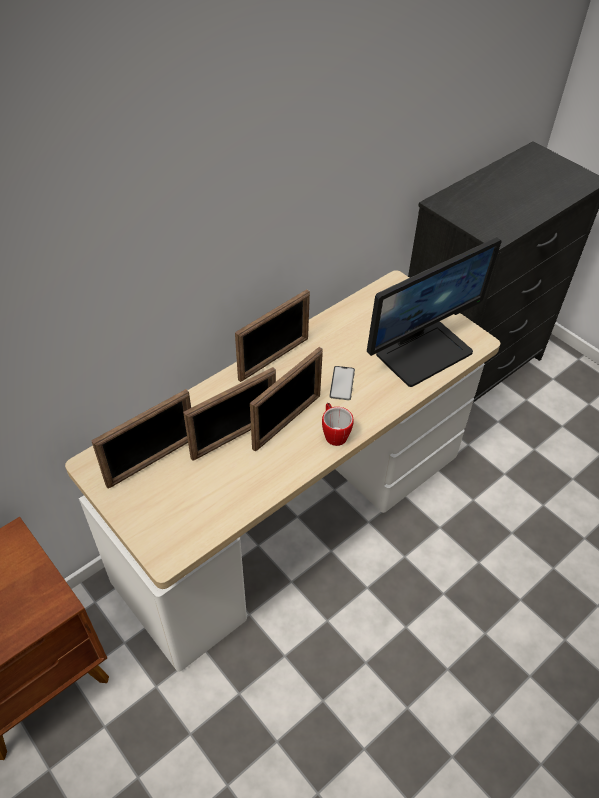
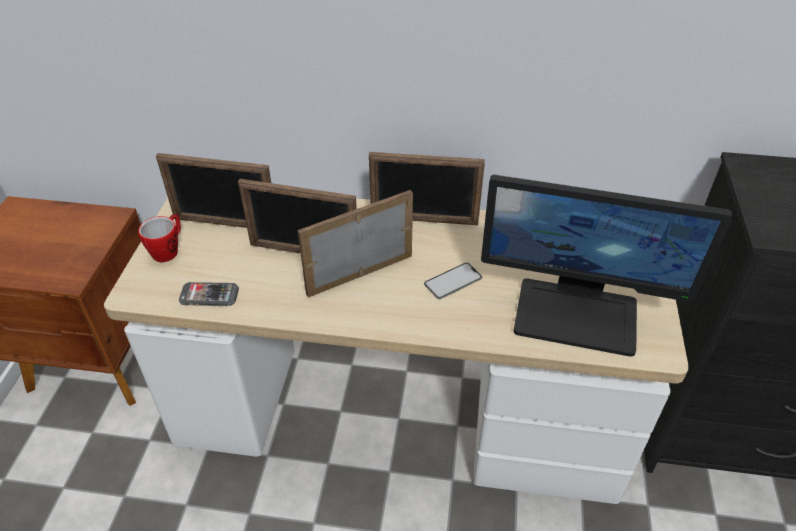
camera: 50 degrees right, 5 degrees down
(219, 512) = (209, 295): none -> phone
(287, 421) = (359, 274): picture frame -> picture frame turned 150 degrees clockwise
(334, 433) = (382, 314): mug -> mug (169, 250)

